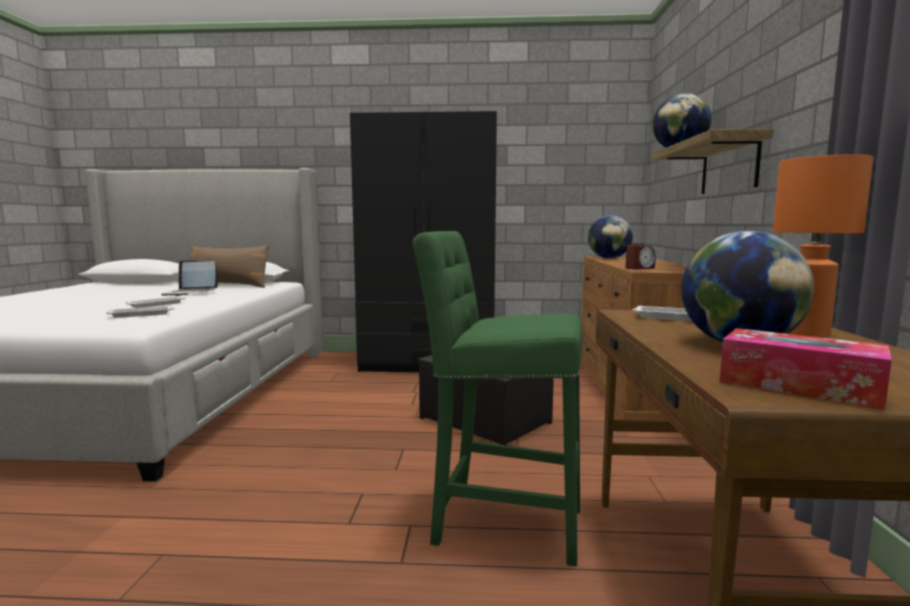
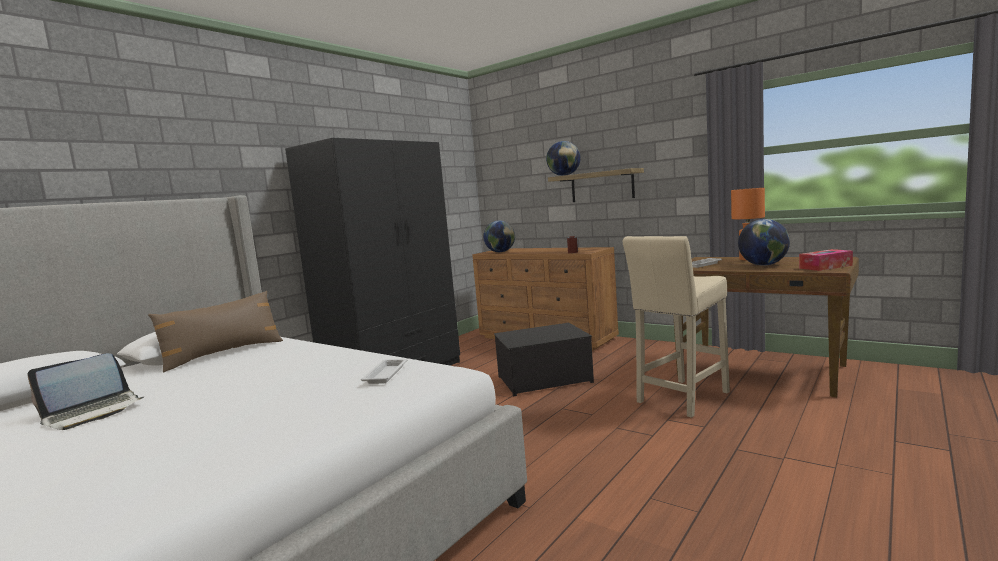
camera: 55 degrees left, 0 degrees up
(155, 305) = (321, 374): white tray -> none
(190, 293) = (252, 365): laptop -> laptop (93, 412)
(499, 523) = (681, 399): green stool -> beige stool

